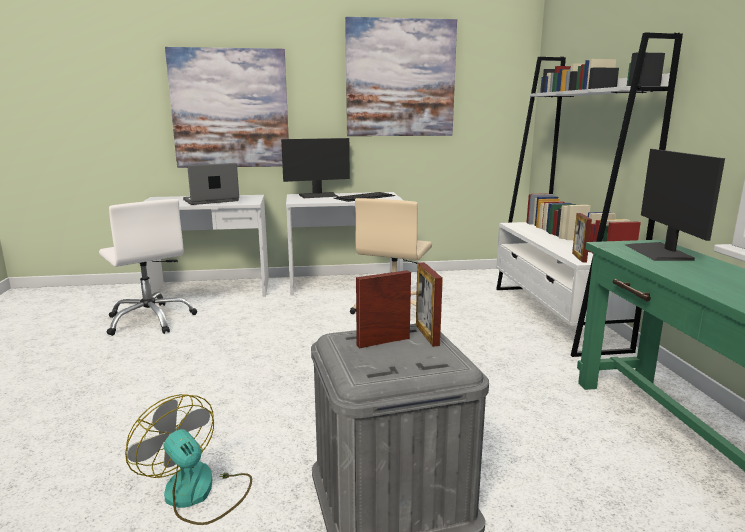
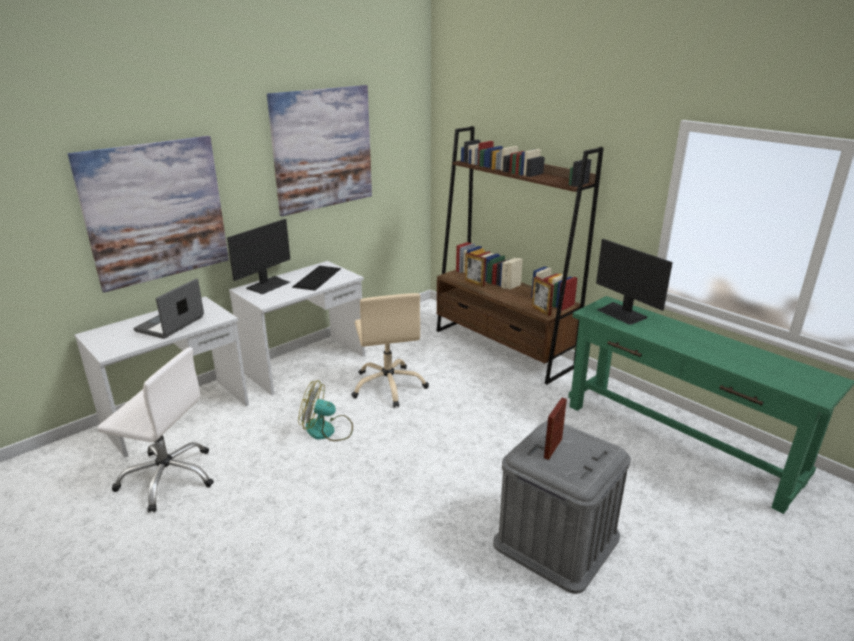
camera: 35 degrees left, 10 degrees up
(198, 493) = (447, 603): fan -> fan (327, 430)
(427, 335) = (566, 431): picture frame -> picture frame (474, 283)
(555, 316) = (503, 348): white bookcase -> brown bookcase

